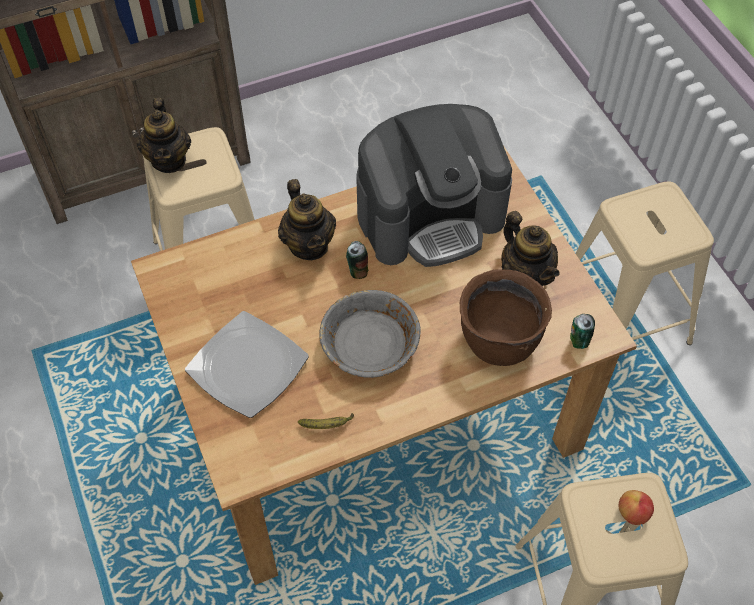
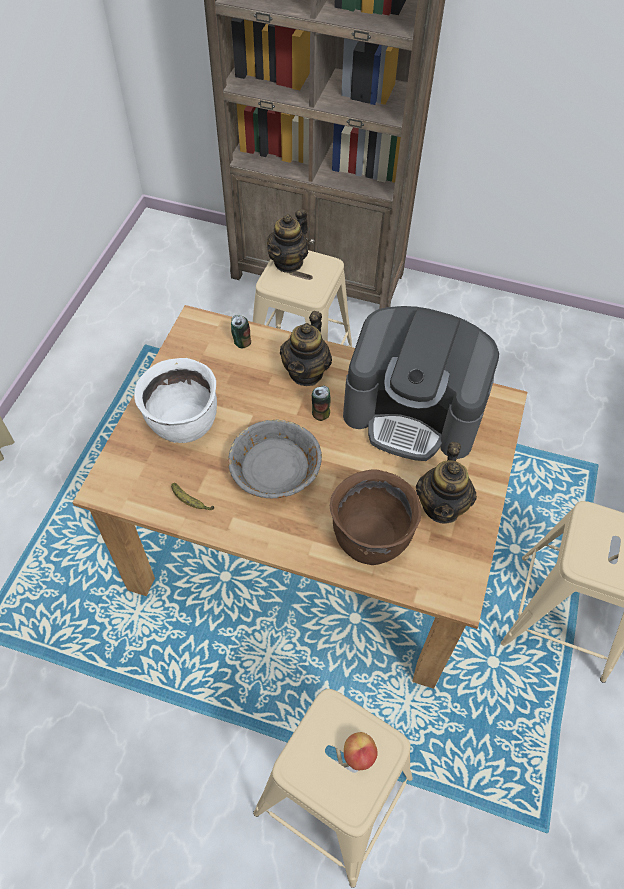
camera: 40 degrees right, 0 degrees up
(249, 366) = (183, 424): plate -> white cooking pot
(578, 341) = (432, 586): can -> can (241, 342)

